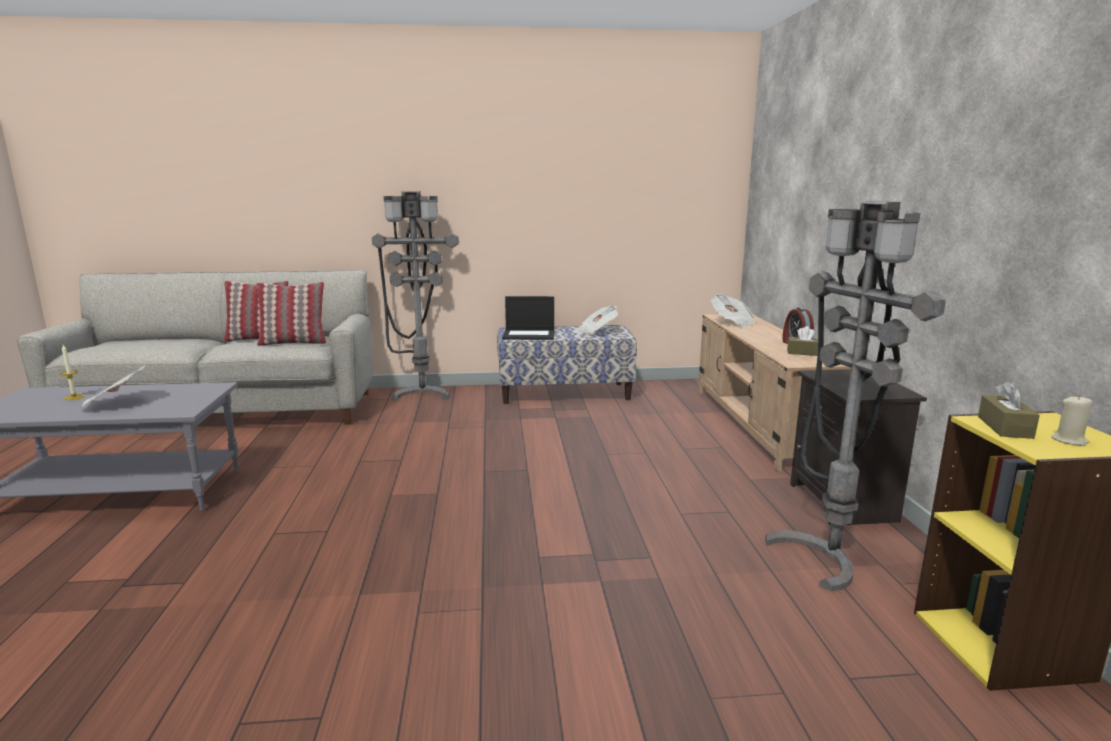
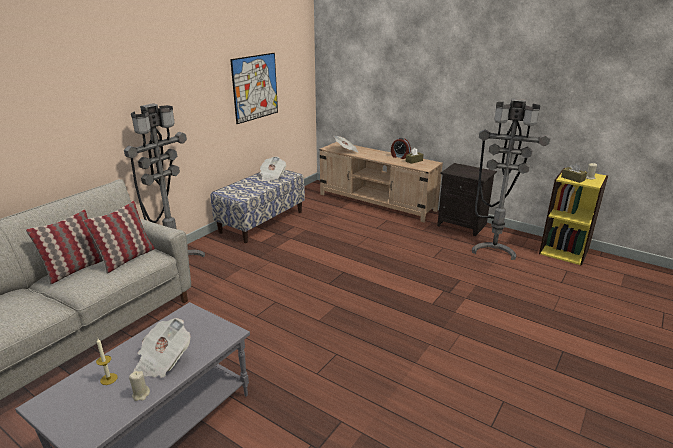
camera: 50 degrees left, 10 degrees up
(51, 413) = (141, 394): none -> beige candle
(529, 335) = (245, 191): laptop -> none
(606, 202) = (255, 87): none -> picture

